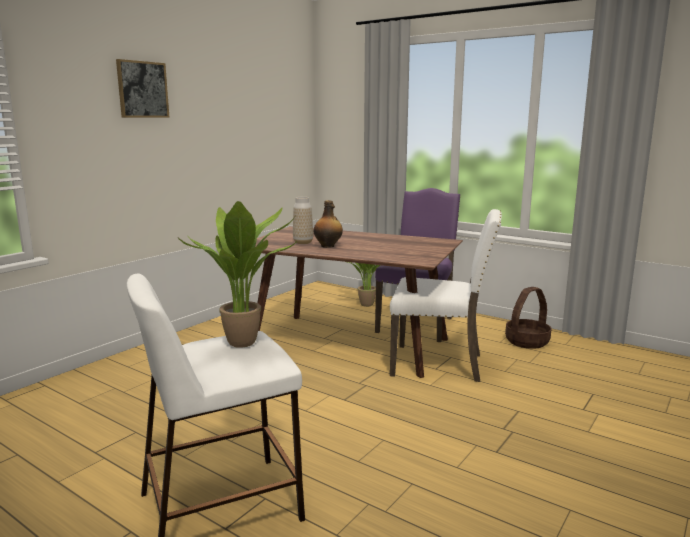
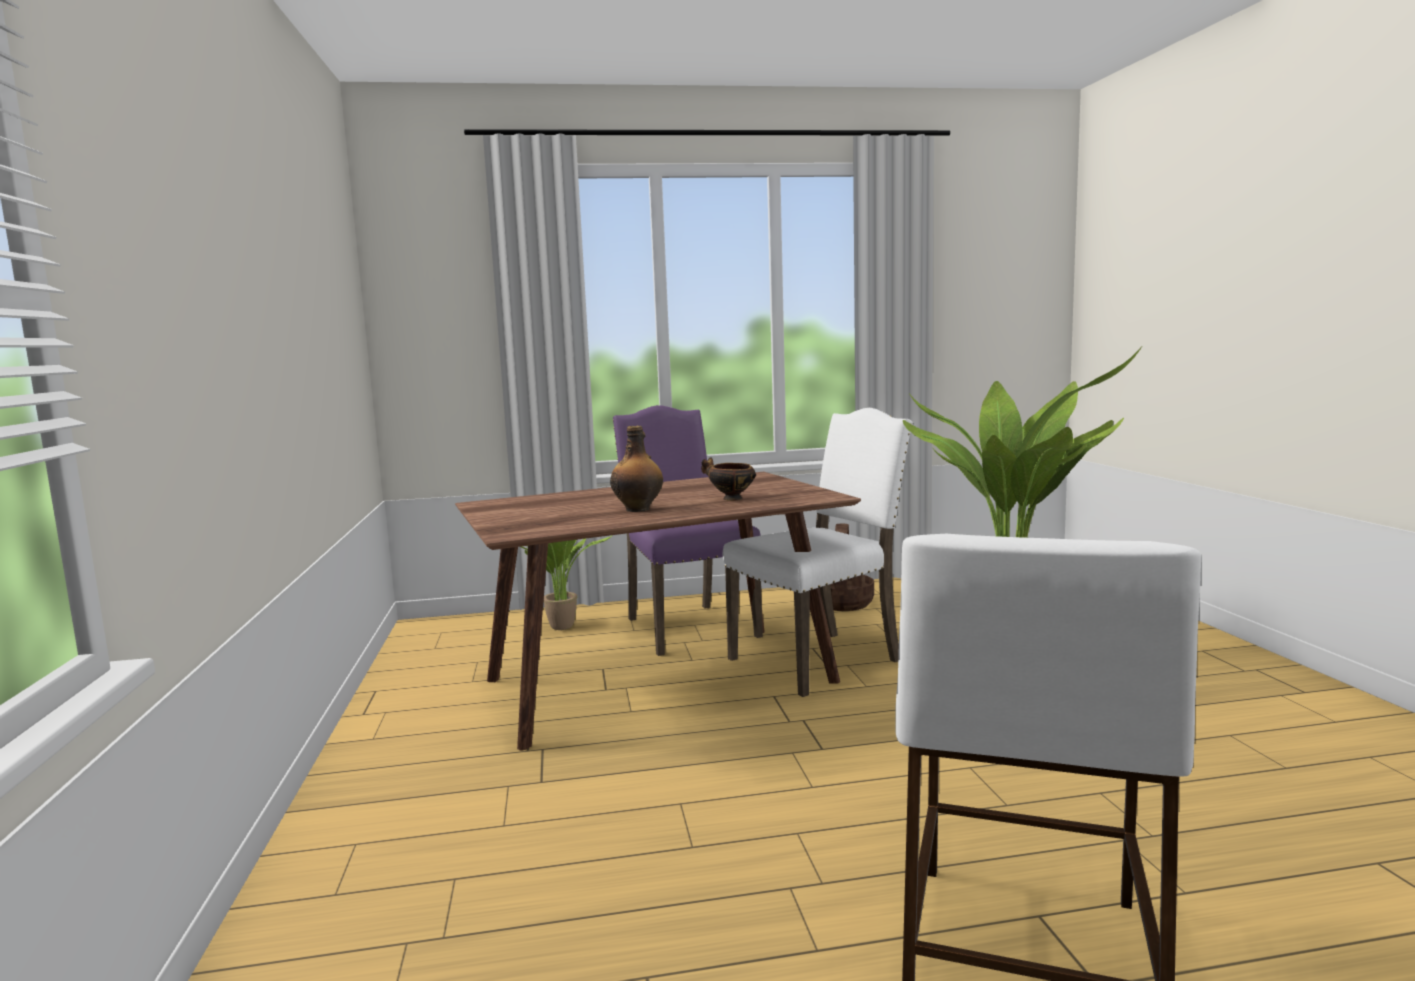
camera: 45 degrees left, 5 degrees down
(142, 89) = (210, 202): picture -> none
(303, 242) = (581, 514): vase -> none
(380, 251) = (730, 499): none -> bowl

